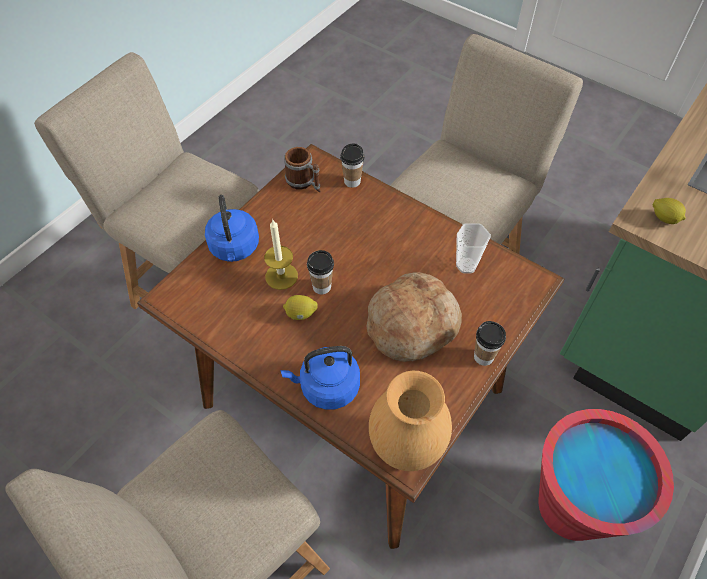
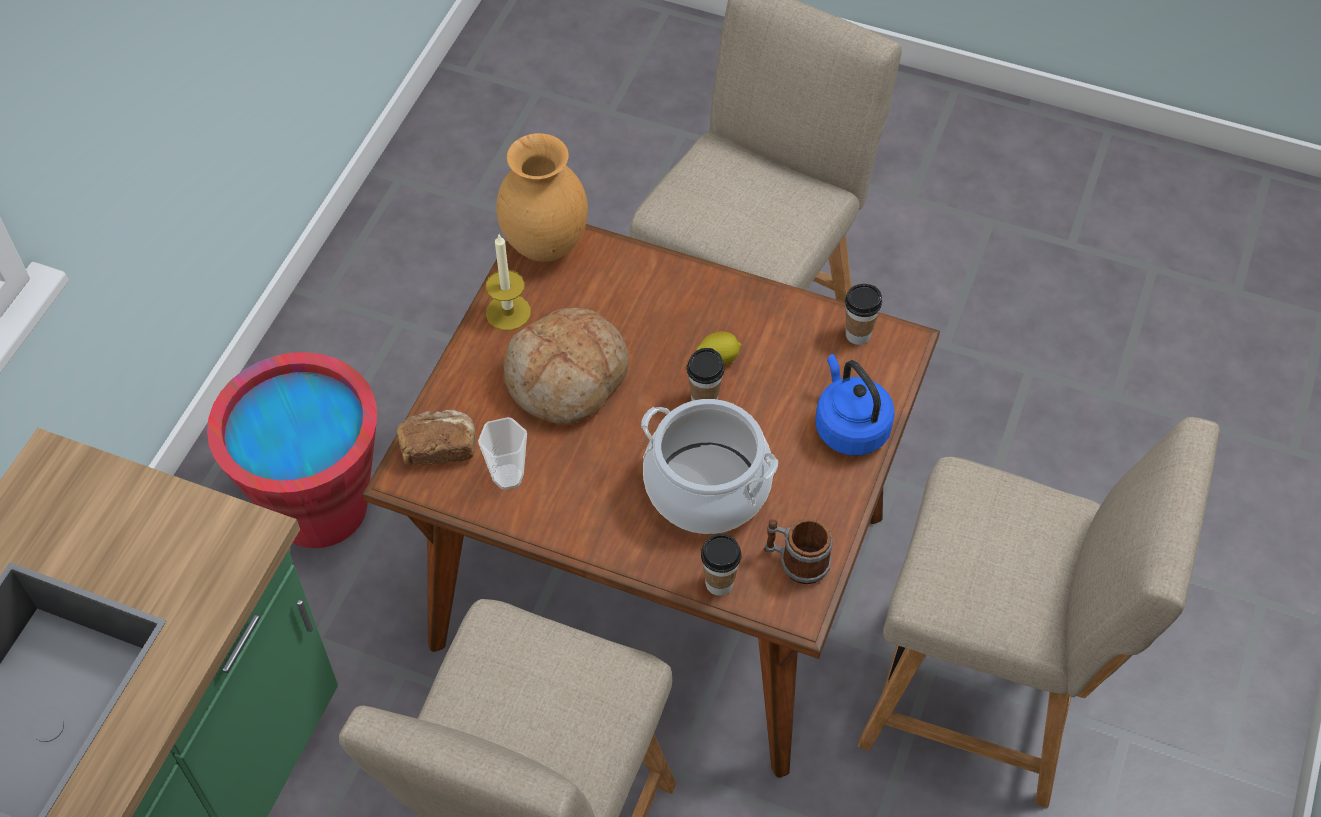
camera: 165 degrees right, 0 degrees up
(281, 276) = (765, 402): candle -> candle (508, 312)
(326, 387) = (654, 283): blue kettle -> none
(340, 232) = (707, 487): none -> cooking pot
(483, 357) = (468, 357): cup -> cup (858, 334)
(511, 294) = (438, 447): none -> bread
(664, 218) = (215, 544): lemon -> none

